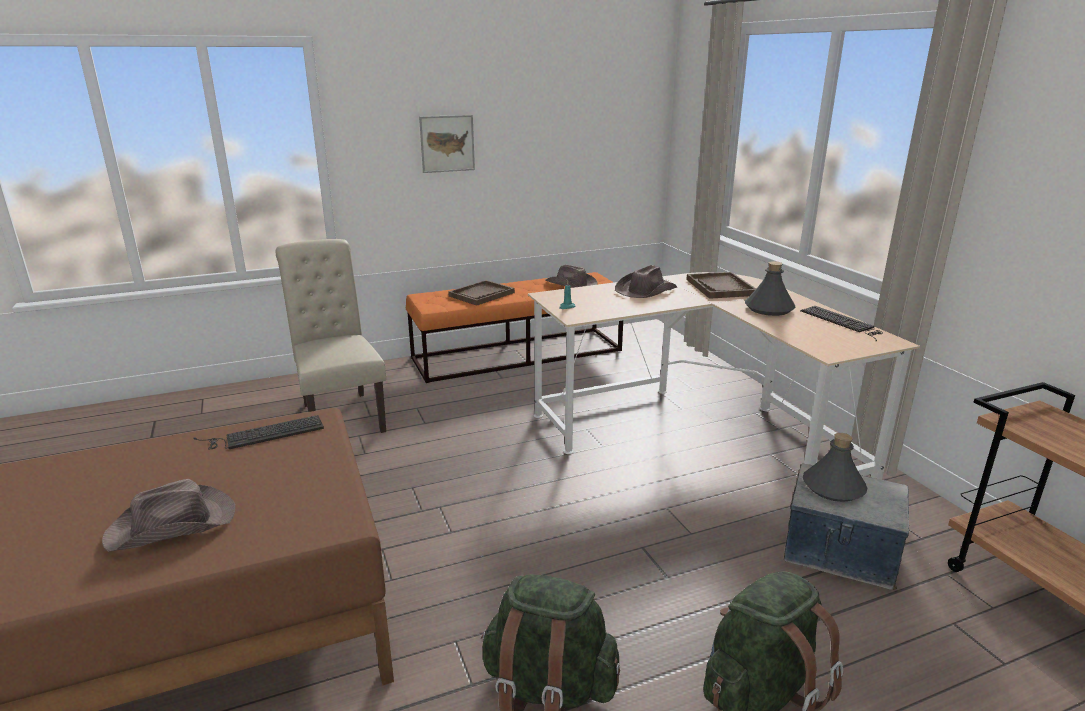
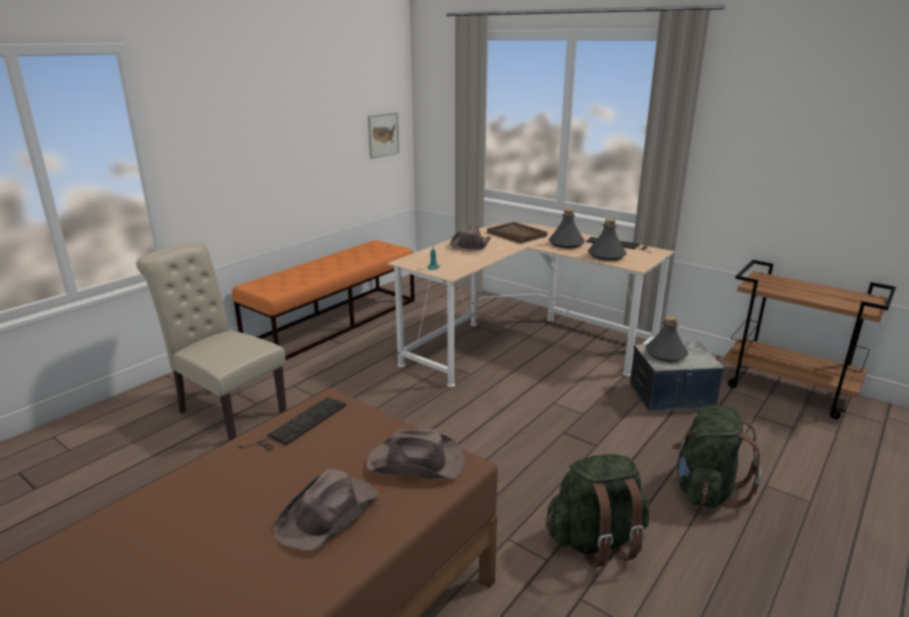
camera: 30 degrees left, 0 degrees up
(447, 143) = (253, 140): picture -> picture (383, 135)
(481, 294) = (304, 274): brown tray -> none
(571, 284) = (369, 253): brown hat -> brown hat (417, 463)
(804, 332) = (606, 255): none -> grey bottle

